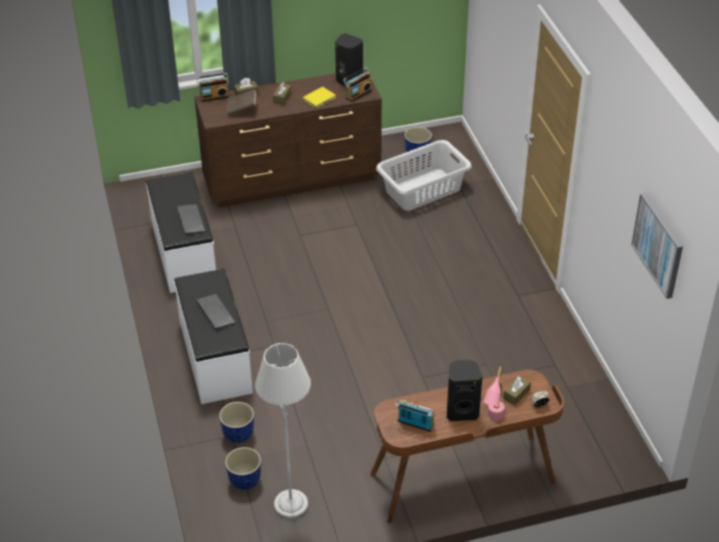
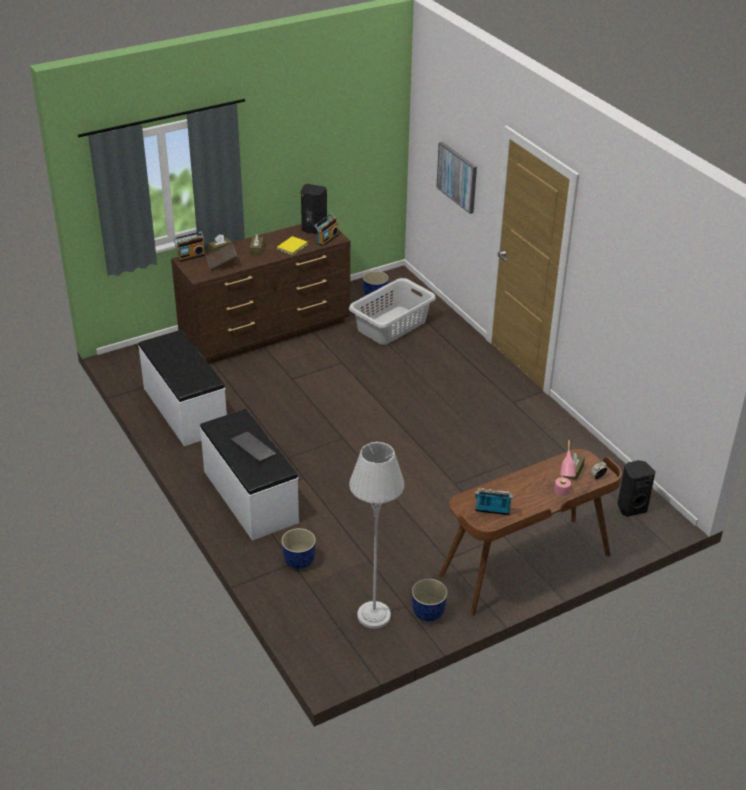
camera: 15 degrees left, 5 degrees down
(190, 220) = (196, 371): keyboard -> none
(245, 481) = (321, 602): planter -> planter (428, 613)
(461, 411) = (530, 493): black speaker -> black speaker (631, 507)
(658, 245) = (681, 311): picture -> picture (457, 177)

